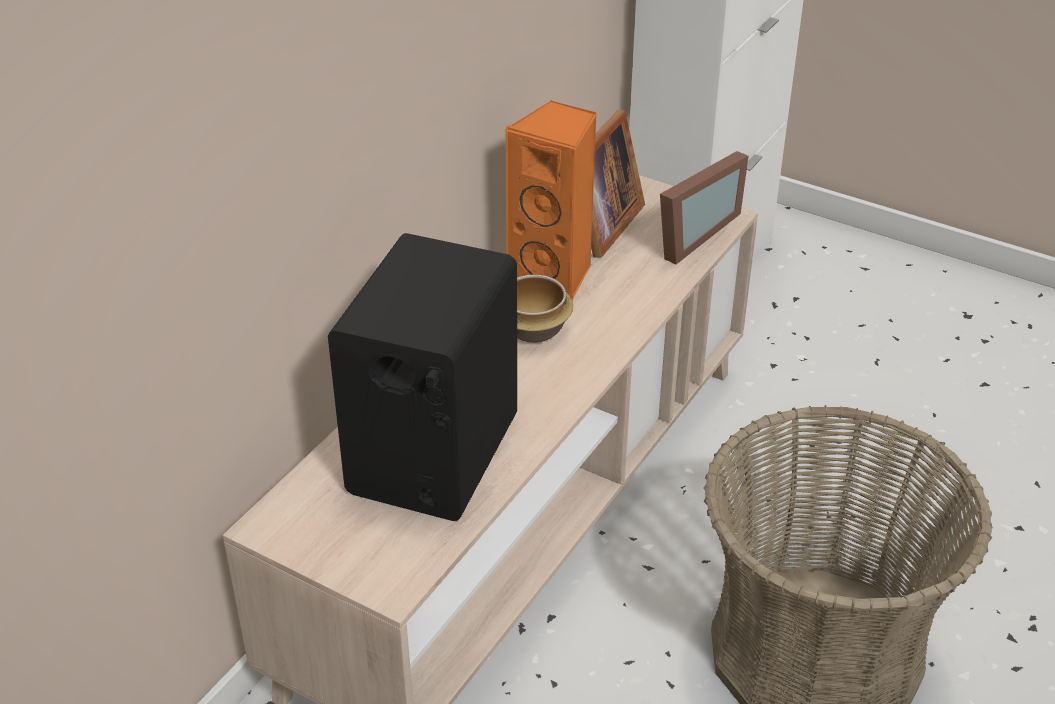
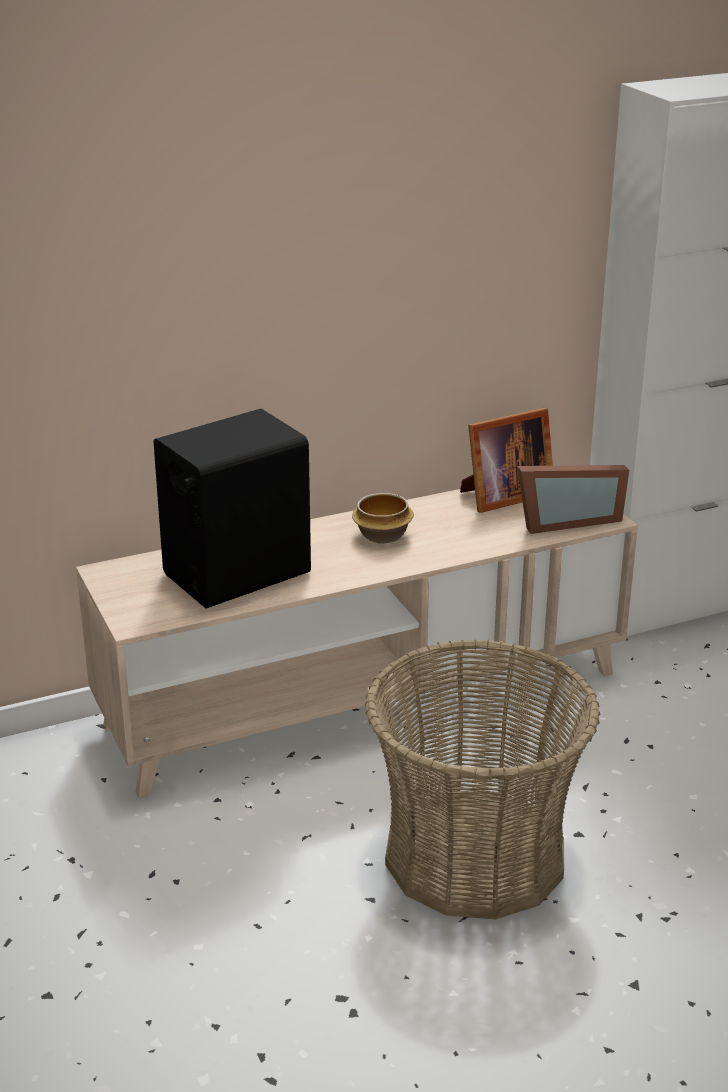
camera: 35 degrees right, 10 degrees down
(554, 276) = (436, 513): orange speaker -> none

